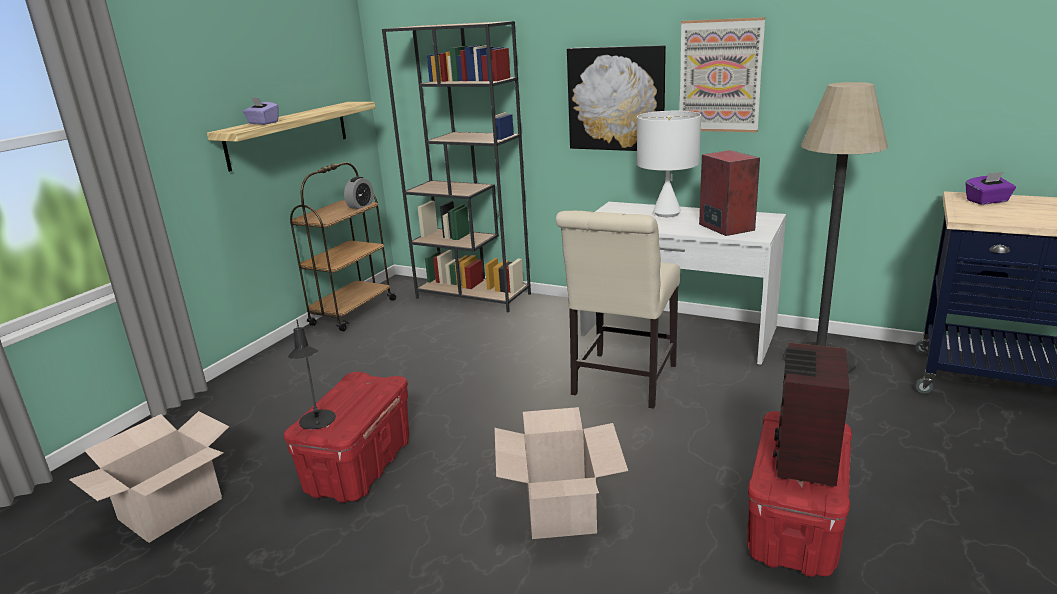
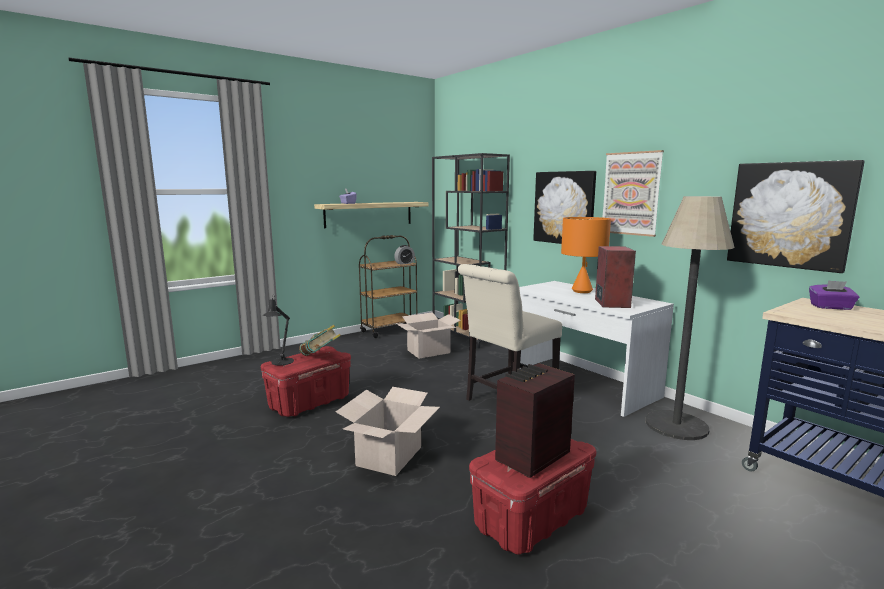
camera: 25 degrees right, 10 degrees down
(170, 508) = (208, 395): cardboard box -> cardboard box (428, 351)
(367, 394) = (320, 357): none -> book
(666, 214) = (581, 291): white table lamp -> orange table lamp
(927, 97) = (790, 215): none -> picture

